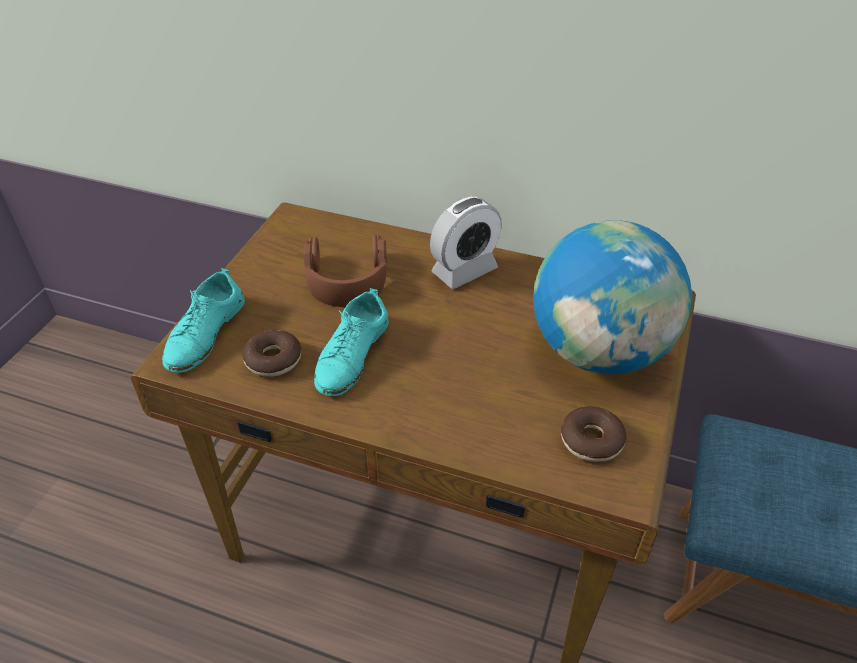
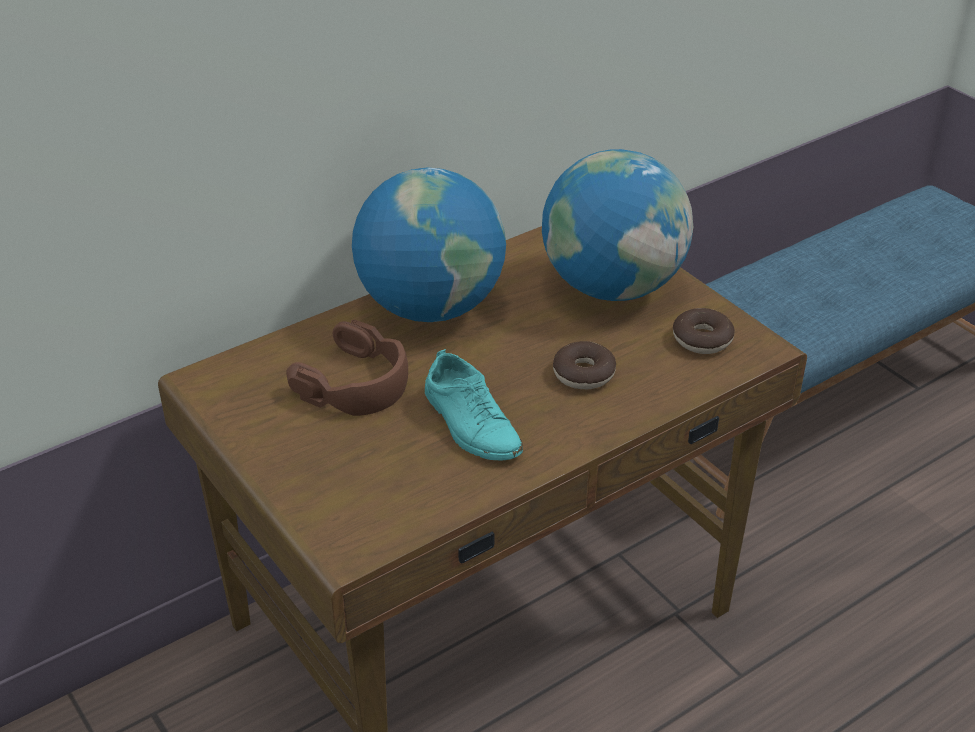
camera: 55 degrees left, 5 degrees down
(205, 333) = (329, 512): turquoise shoe -> none
(273, 360) = (423, 477): donut -> donut (584, 374)
(464, 271) = (430, 307): alarm clock -> globe

